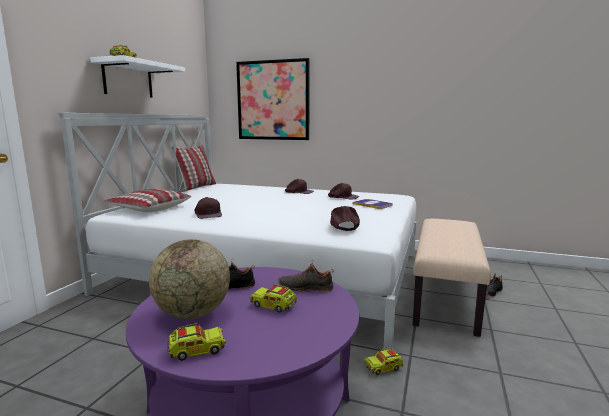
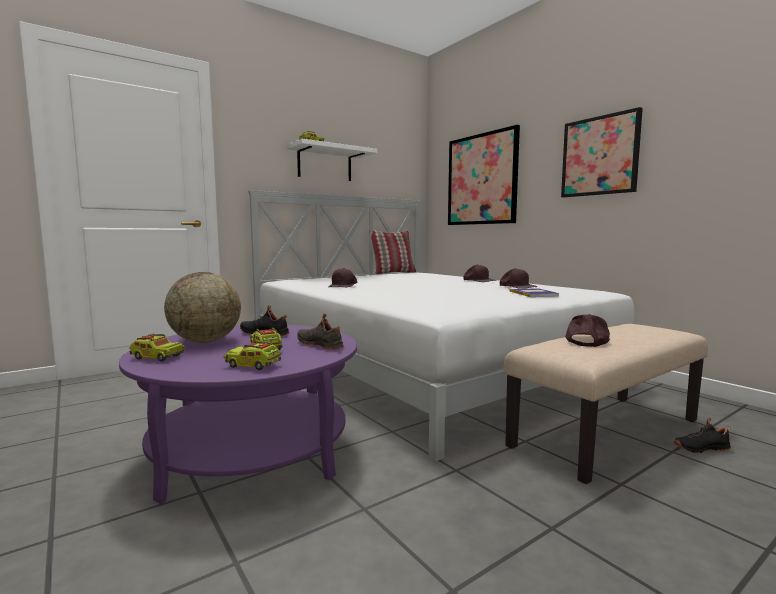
camera: 35 degrees right, 5 degrees down
(148, 208) = (311, 280): pillow -> none
(343, 225) = (434, 299): brown cap -> brown cap (586, 340)
(379, 93) = (600, 156): none -> picture
(383, 367) = (407, 468): toy truck -> toy truck (253, 365)

